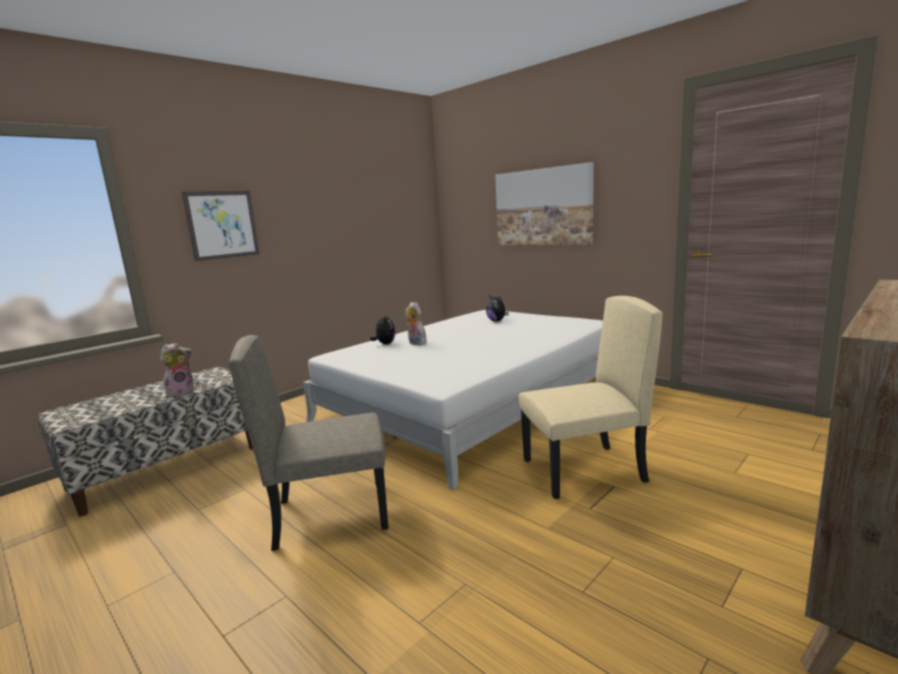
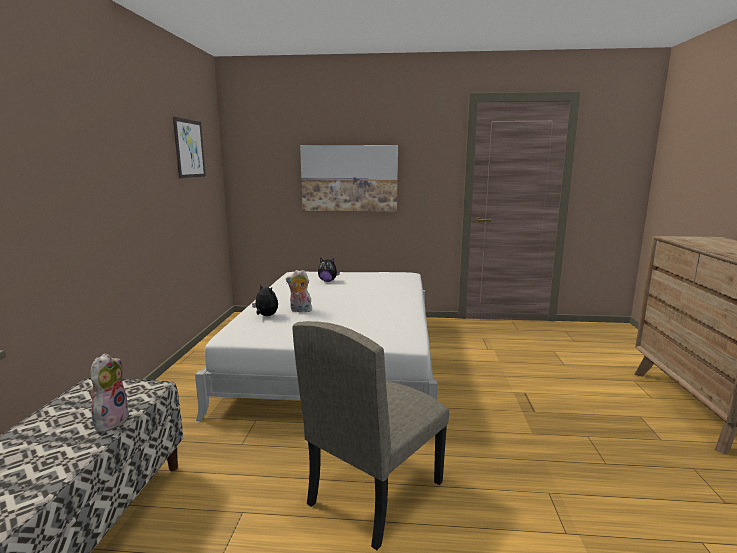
camera: 40 degrees left, 0 degrees up
(222, 224) = (58, 185): picture -> picture (189, 148)
(583, 471) = (495, 388): beige chair -> none

